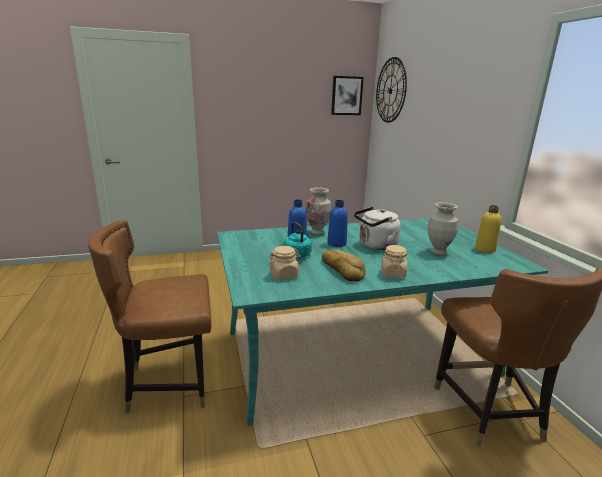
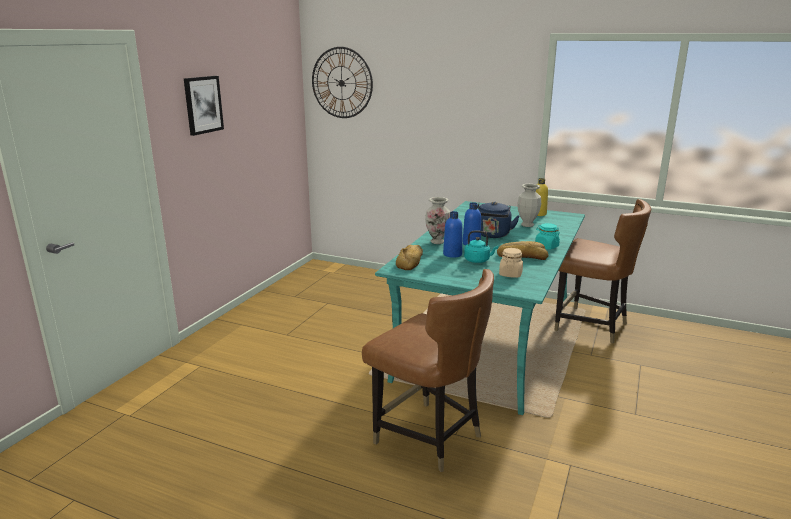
camera: 50 degrees left, 0 degrees up
(169, 383) = (428, 437): brown chair -> brown chair turned 75 degrees counterclockwise
(256, 235) = (411, 261): none -> bread
(346, 95) = (285, 91): picture -> picture (203, 105)
(375, 246) = (492, 235): white kettle -> blue kettle
(392, 274) = (546, 247): beige jar -> turquoise jar

